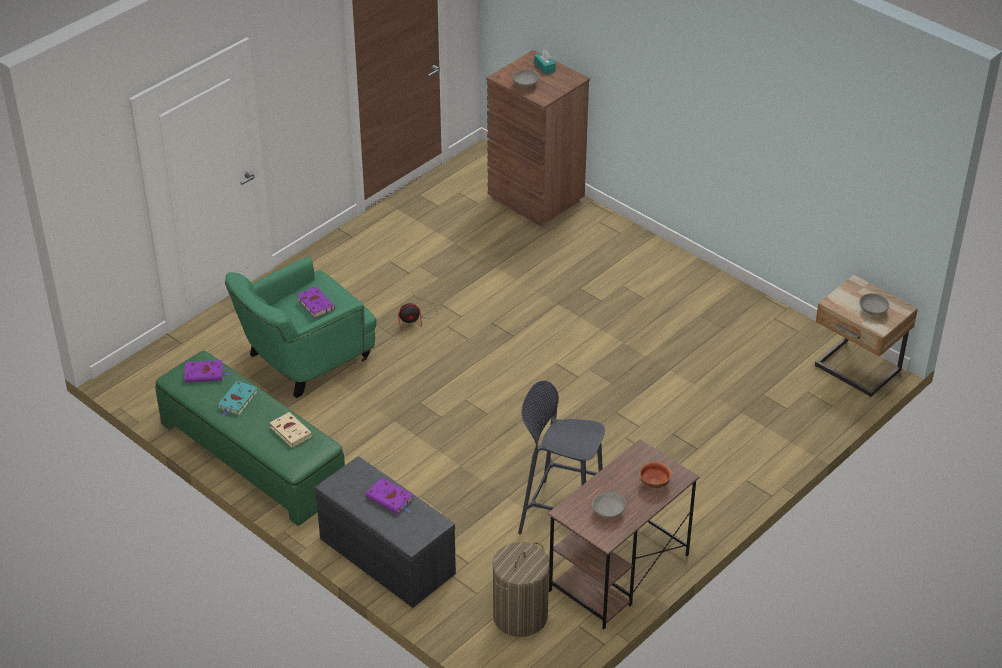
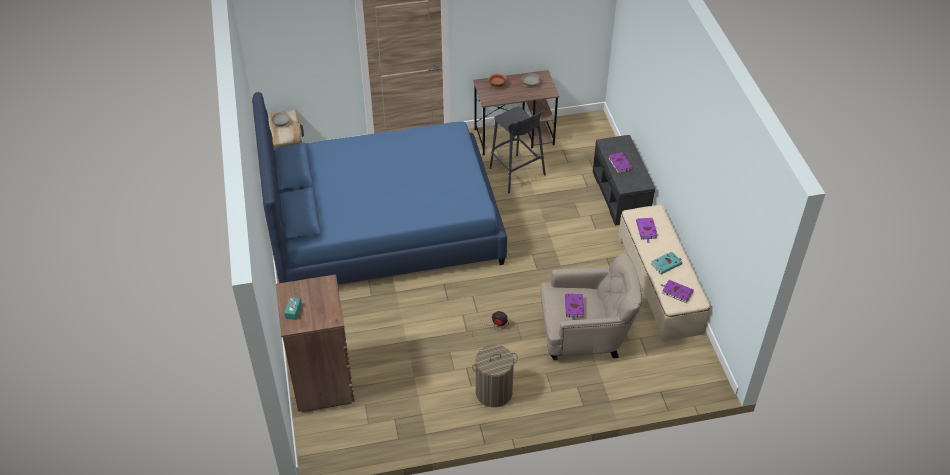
camera: 145 degrees left, 5 degrees up
(251, 457) = (660, 284): green bench -> beige bench
(290, 431) = (646, 230): beige book -> purple book
(304, 359) = (585, 335): green armchair -> beige armchair
(520, 616) = (577, 141): laundry basket -> laundry basket (494, 392)
(525, 85) = (325, 301): grey bowl -> none
(652, 361) = (383, 227): none -> blue bed

